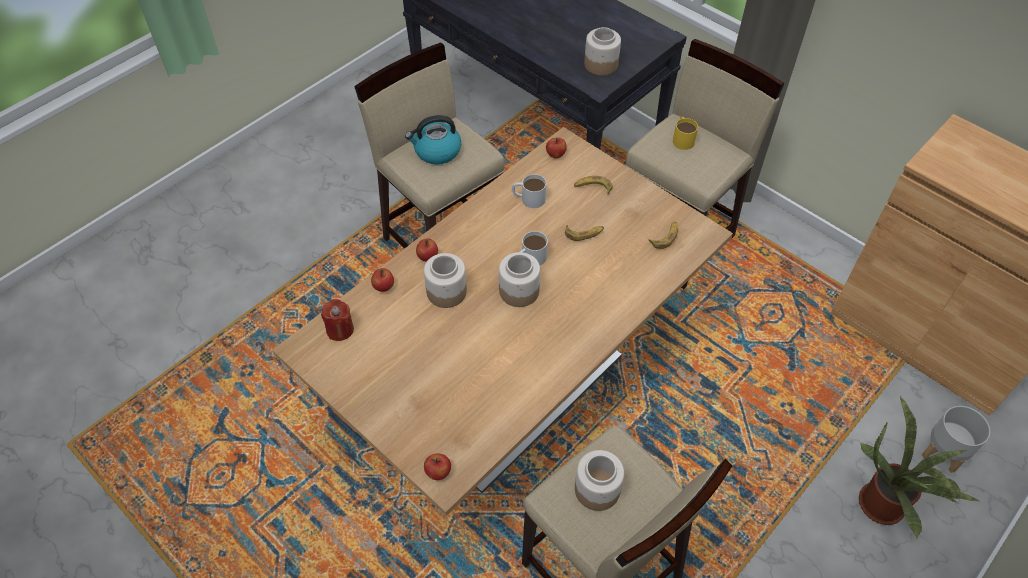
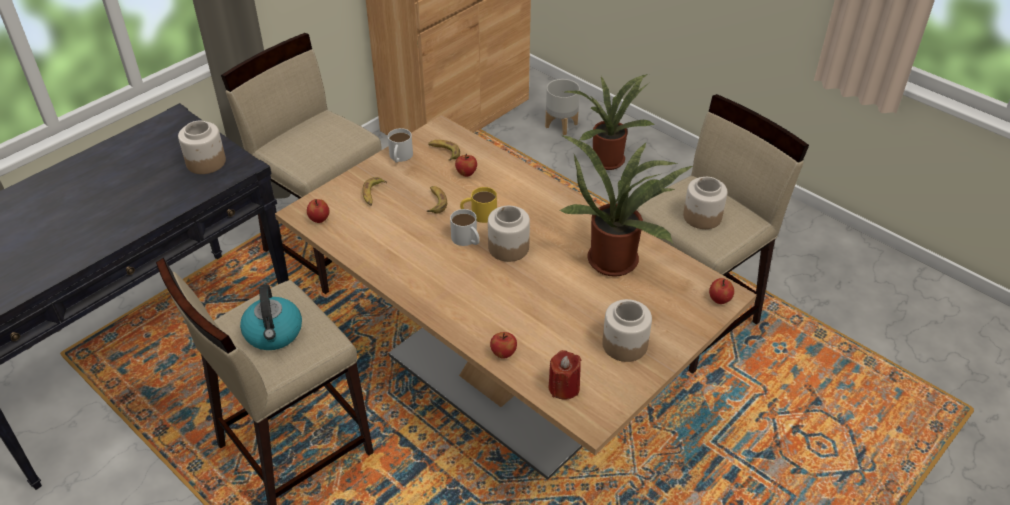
camera: 90 degrees left, 10 degrees down
(428, 257) = (461, 318): apple -> apple (466, 173)
(447, 291) = (509, 301): jar -> jar (624, 344)
(503, 381) = (616, 258): none -> potted plant
(528, 198) = (382, 240): white mug -> white mug (400, 157)
(682, 138) = (299, 144): yellow mug -> yellow mug (478, 214)

